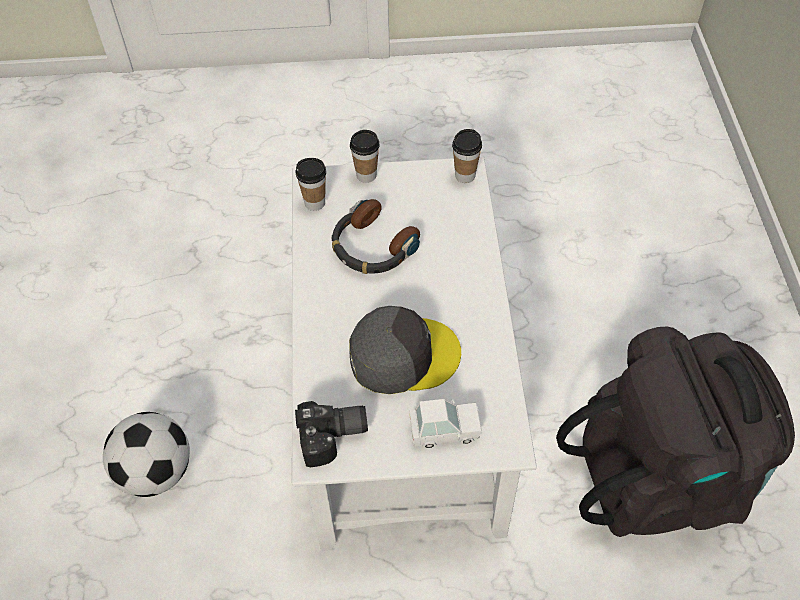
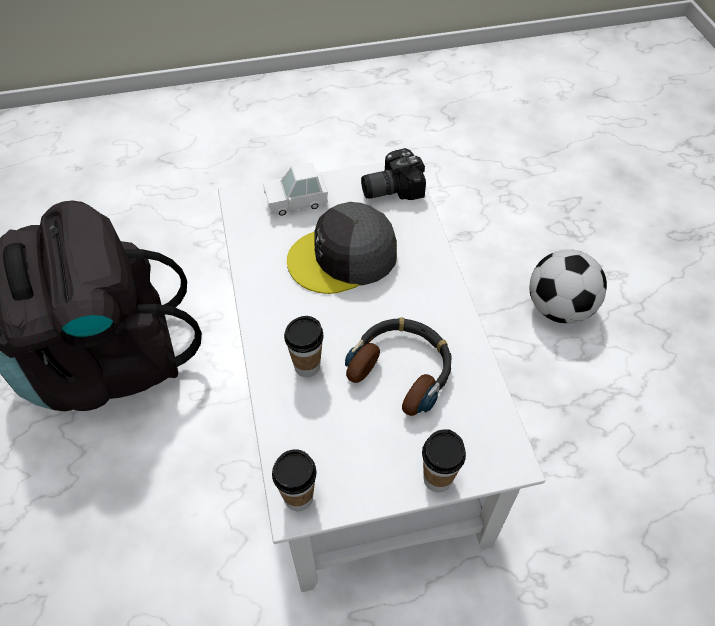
camera: 170 degrees right, 0 degrees up
(315, 203) = (492, 423): cup -> cup (307, 366)

